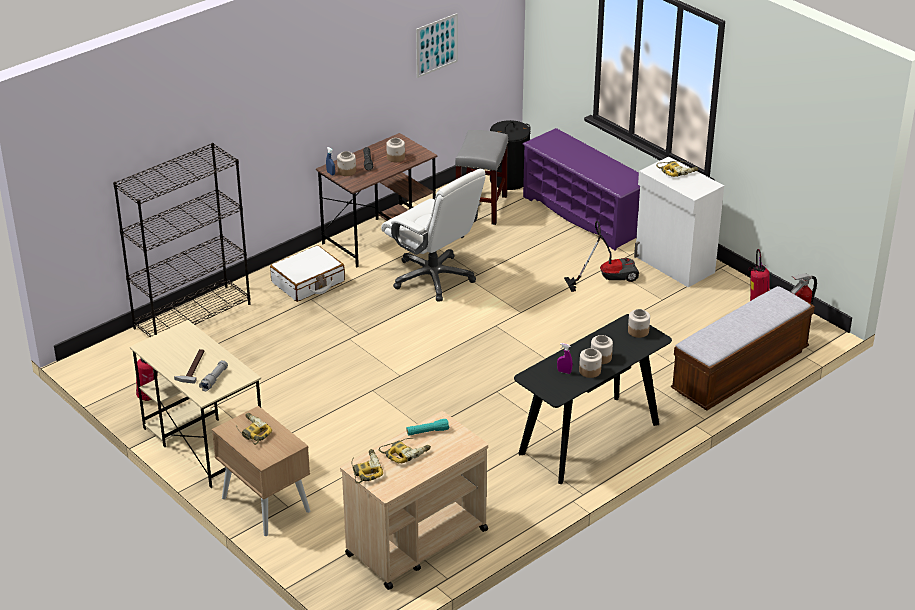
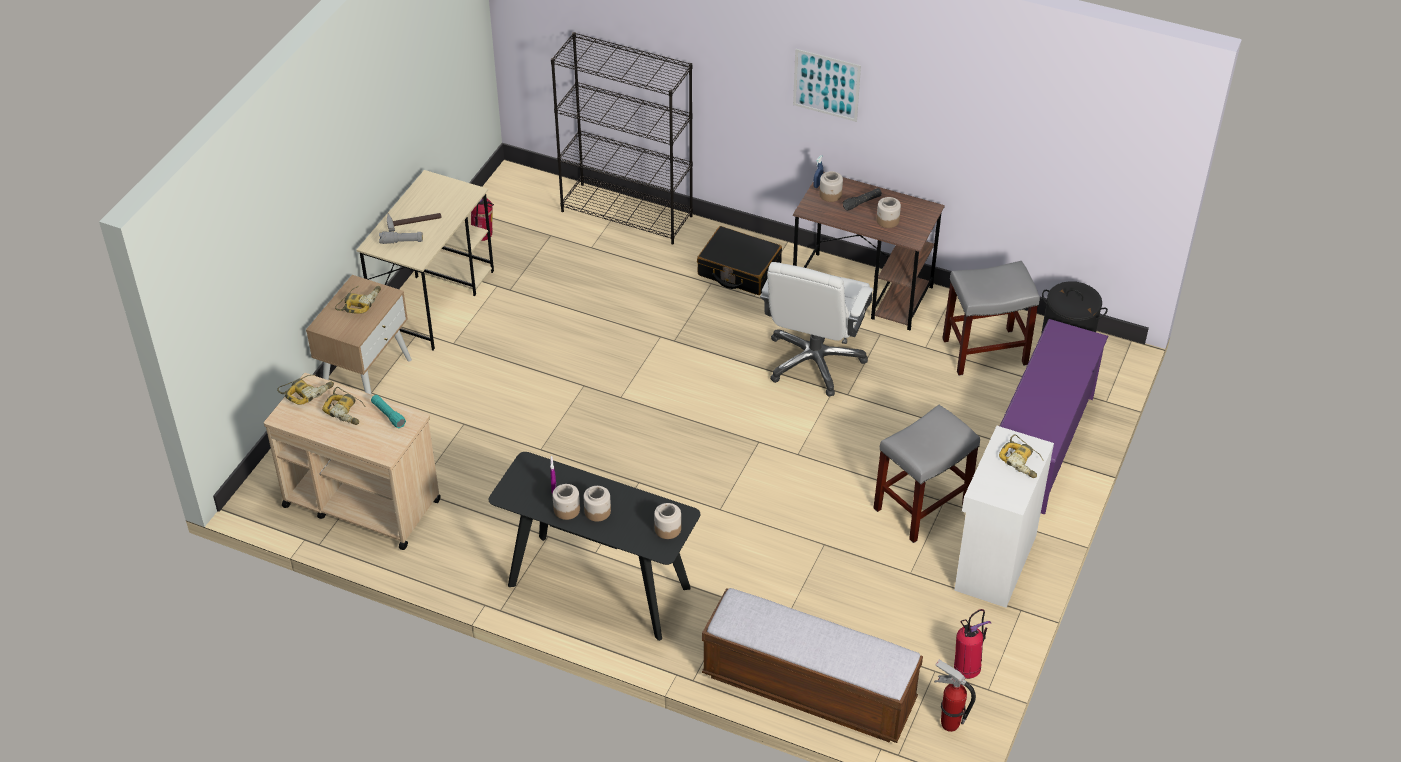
camera: 65 degrees right, 10 degrees up
(308, 282) = (739, 270): white suitcase -> black suitcase
(436, 45) = (1021, 141): picture -> picture (826, 85)
(607, 277) = (921, 508): vacuum cleaner -> grey stool

